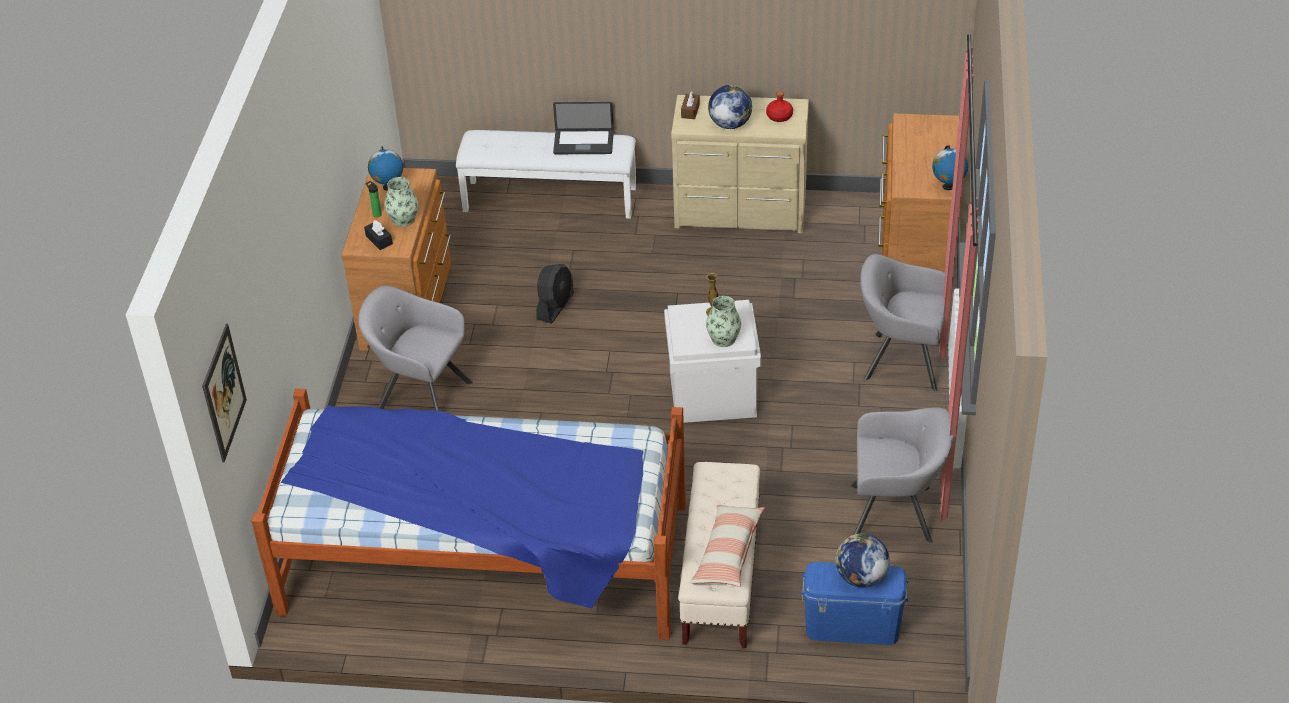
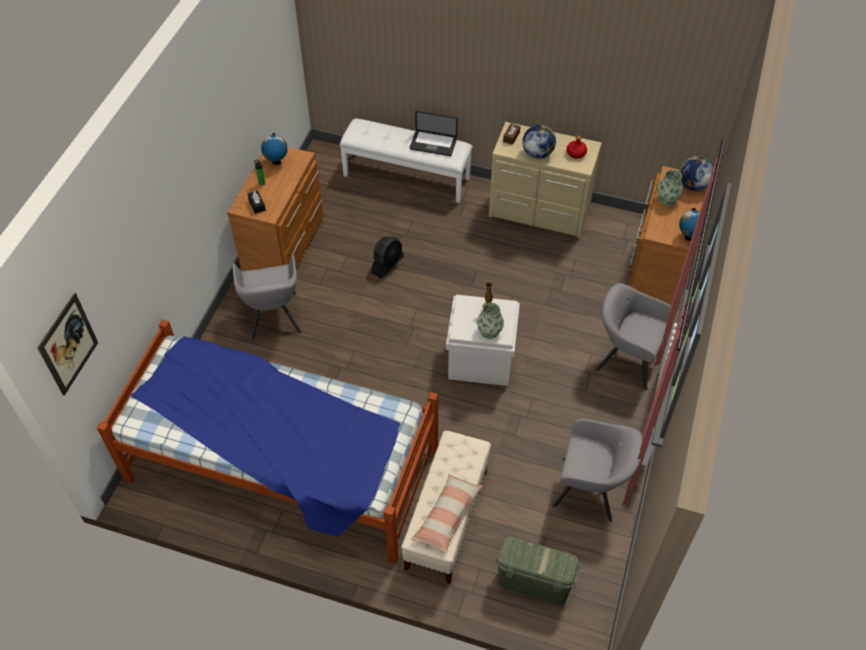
camera: 10 degrees right, 10 degrees up
(403, 219) = (279, 191): vase -> vase (667, 199)
(420, 394) = (274, 319): grey armchair -> grey armchair turned 135 degrees counterclockwise
(852, 626) = (534, 582): blue storage box -> green storage box
(860, 578) = (542, 559): globe -> globe (692, 185)

